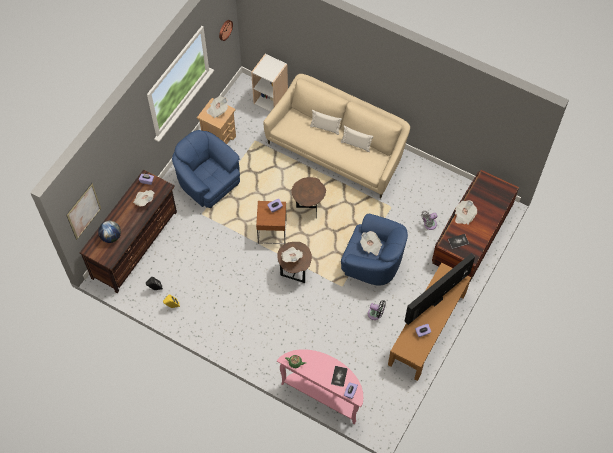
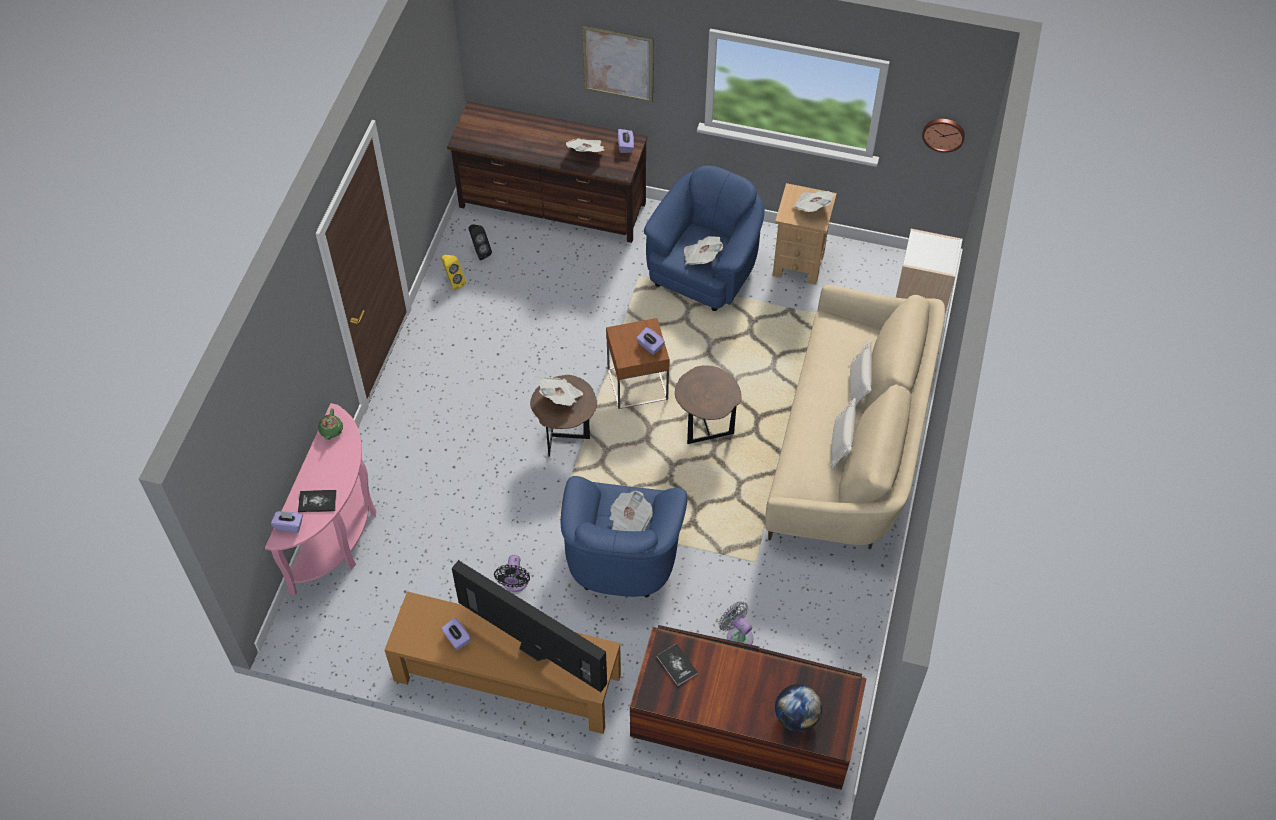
camera: 75 degrees right, 5 degrees down
(83, 211) = (503, 53): picture -> picture (618, 63)
(111, 237) = (506, 130): globe -> globe (796, 717)
(464, 215) = (741, 665): newspaper -> newspaper (701, 257)

